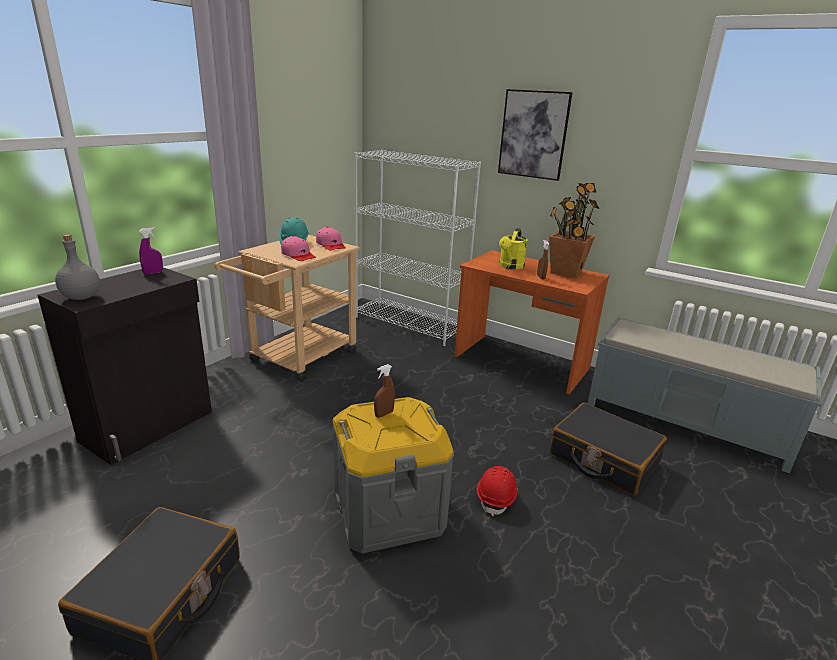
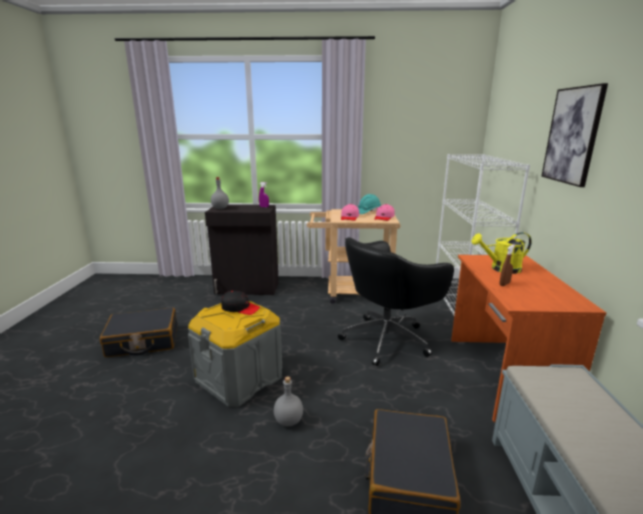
camera: 60 degrees right, 5 degrees down
(384, 414) = (240, 308): brown spray bottle -> black cap
(417, 383) = (388, 339): none -> black office chair
(497, 497) = (289, 421): red hard hat -> grey bottle
(565, 272) = (551, 290): potted plant -> none

